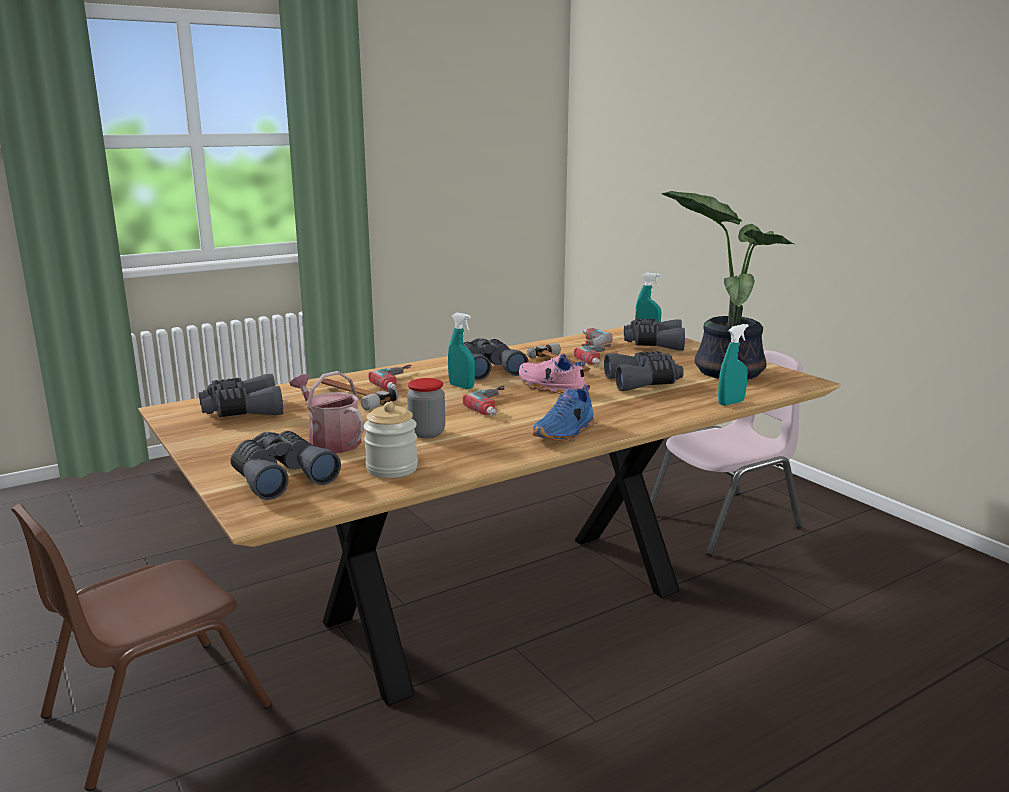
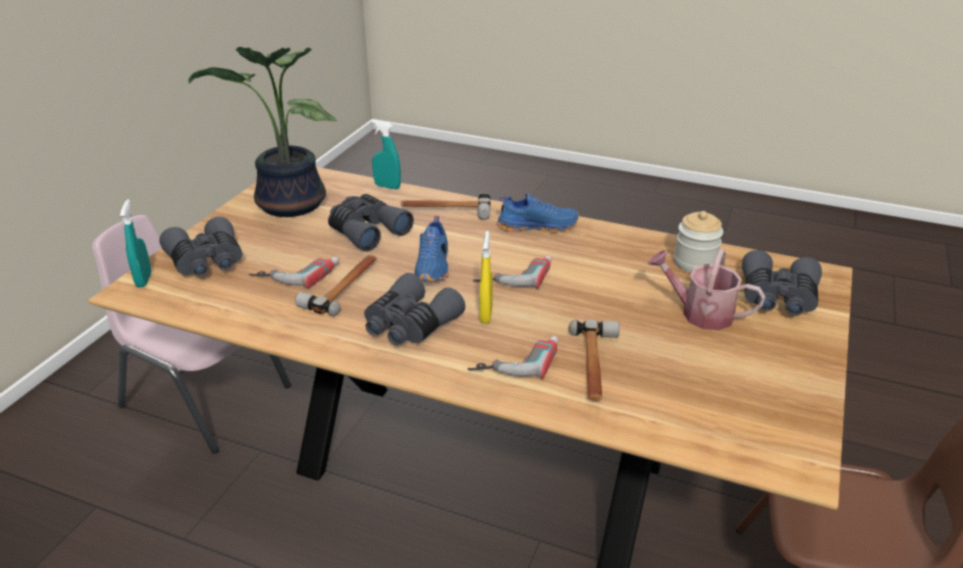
camera: 125 degrees left, 15 degrees up
(242, 411) = (727, 411): grey binoculars -> none
(330, 441) = (700, 313): watering can -> watering can turned 105 degrees clockwise
(427, 433) = (619, 279): jar -> none
(461, 386) = (486, 315): turquoise spray bottle -> yellow spray bottle
(550, 388) = (434, 267): pink shoe -> blue shoe
(584, 343) = (233, 304): power drill -> none
(648, 411) = (445, 210): none -> hammer

